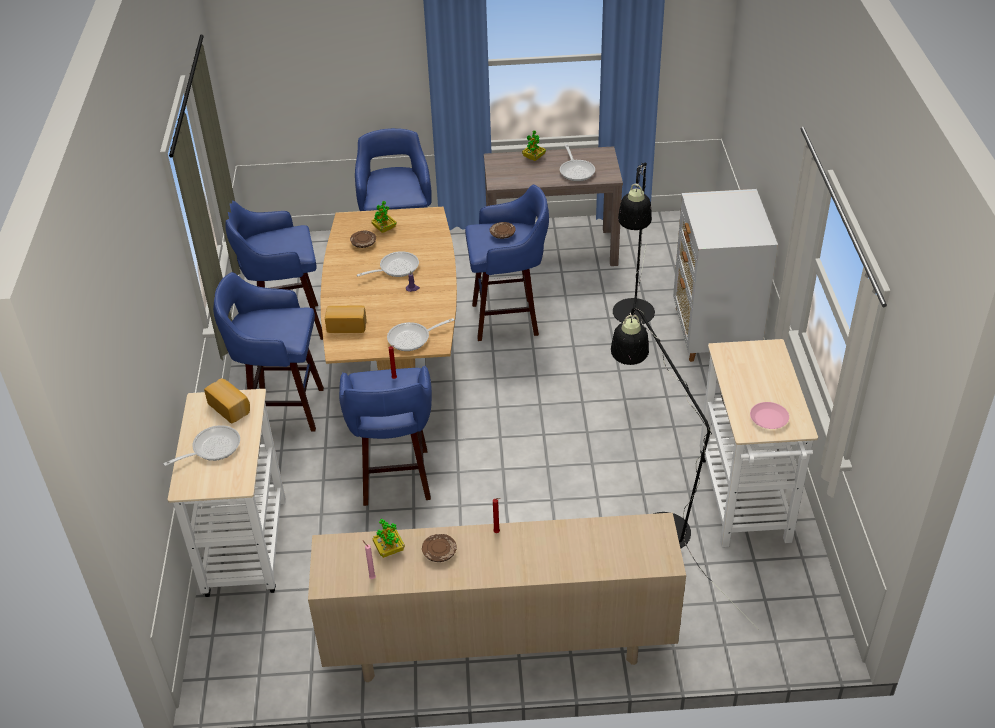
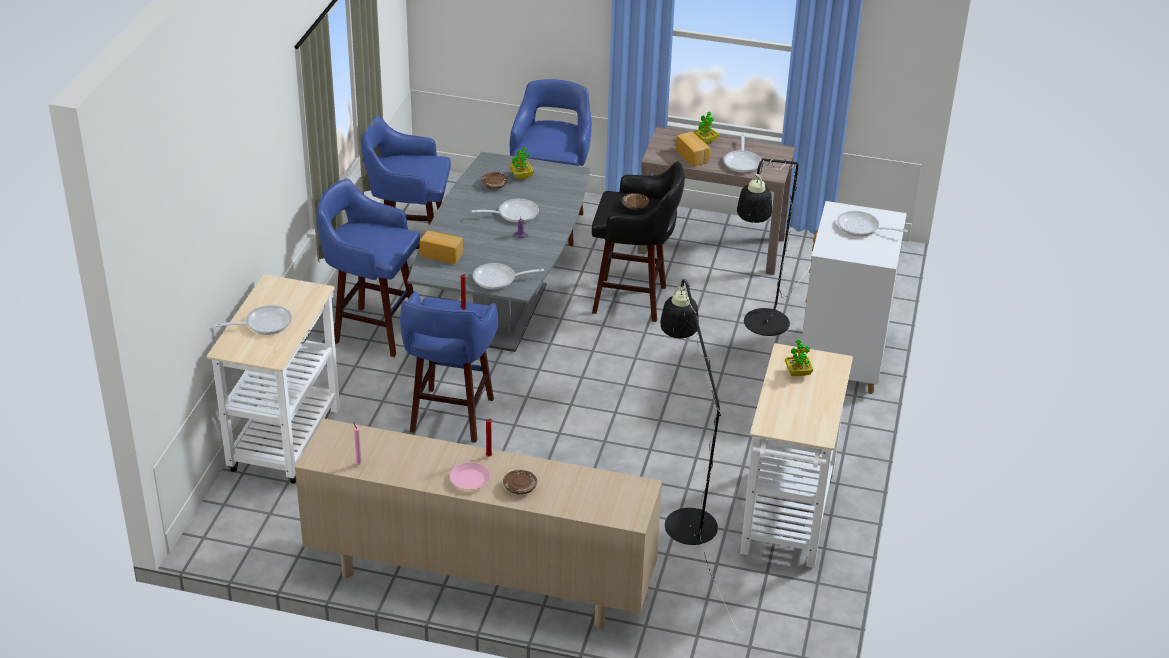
camera: 15 degrees right, 5 degrees down
(230, 407) = (295, 294): bread -> bread (693, 156)
(389, 549) = (385, 446): potted plant -> potted plant (798, 372)
(397, 361) = (503, 313): brown dining table -> grey dining table
(439, 552) = (429, 459): brown plate -> brown plate (520, 487)
(508, 320) = (633, 301): blue stool -> black stool
(727, 212) = (862, 228): none -> frying pan
(768, 418) = (794, 420): pink plate -> pink plate (470, 479)

